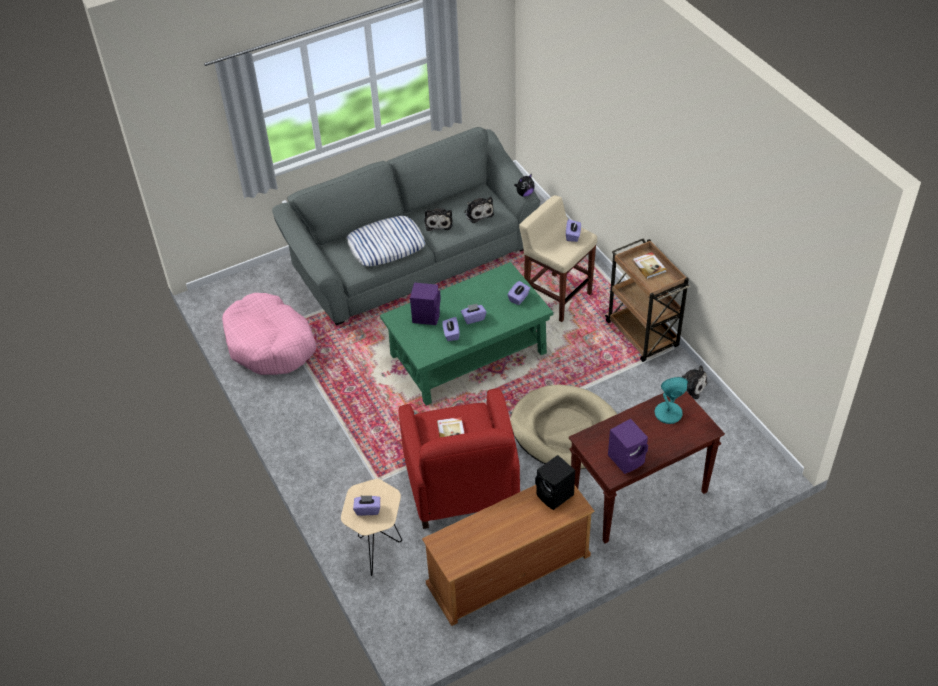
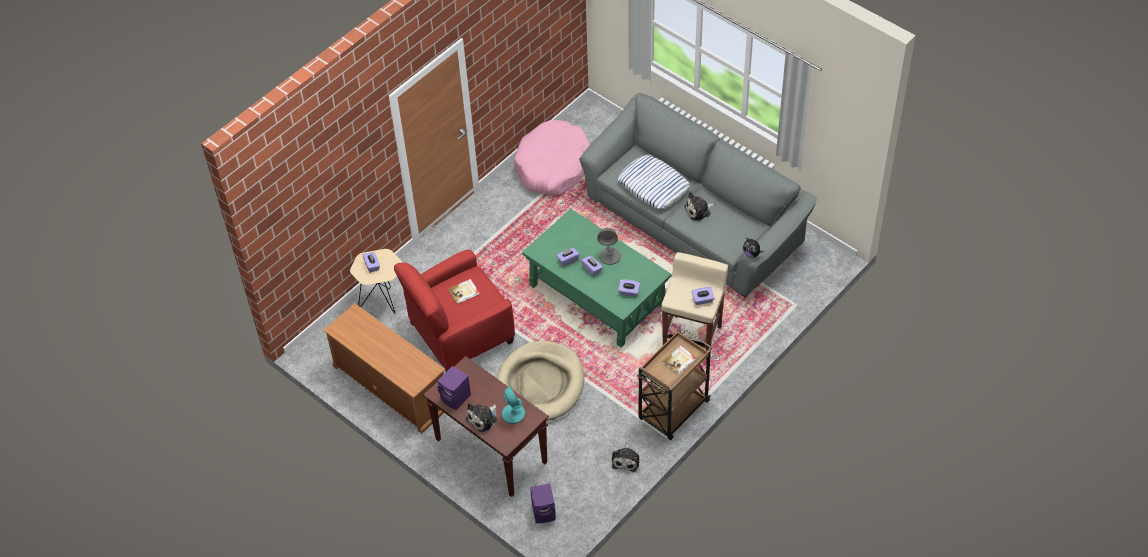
camera: 70 degrees right, 5 degrees up
(426, 315) = (582, 238): purple speaker -> purple speaker (544, 512)
(463, 300) = (610, 256): none -> grey table lamp
(478, 213) = (725, 233): plush toy -> plush toy (483, 418)
(555, 496) = (418, 369): black speaker -> none

